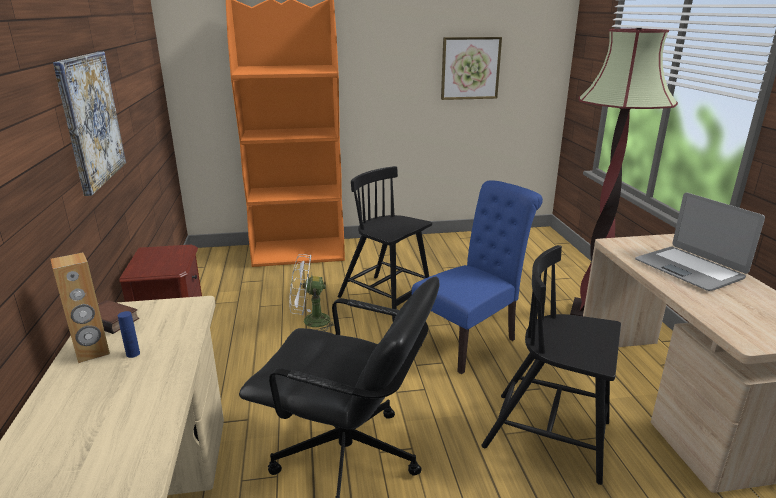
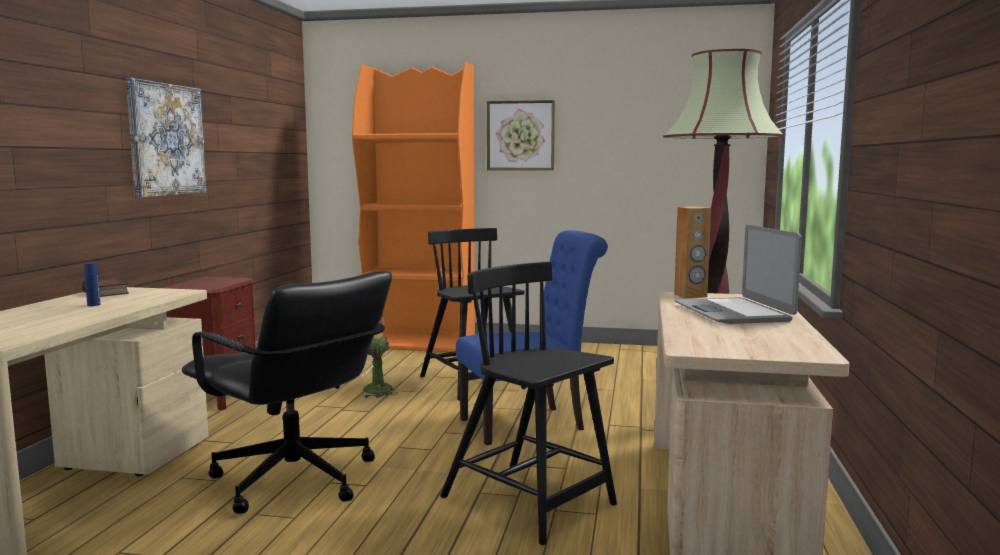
camera: 20 degrees right, 15 degrees down
(92, 352) = (67, 302): brown speaker -> brown speaker (690, 296)
(470, 68) = (633, 140): picture -> picture (520, 135)

